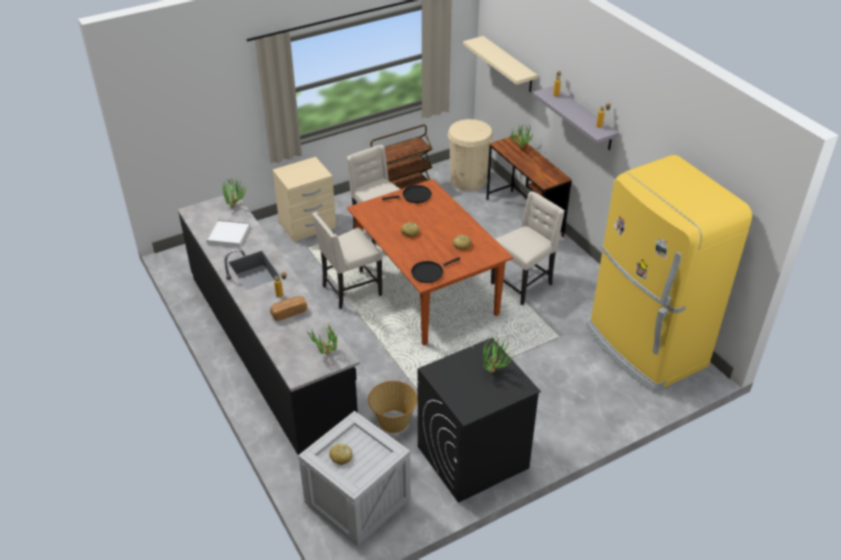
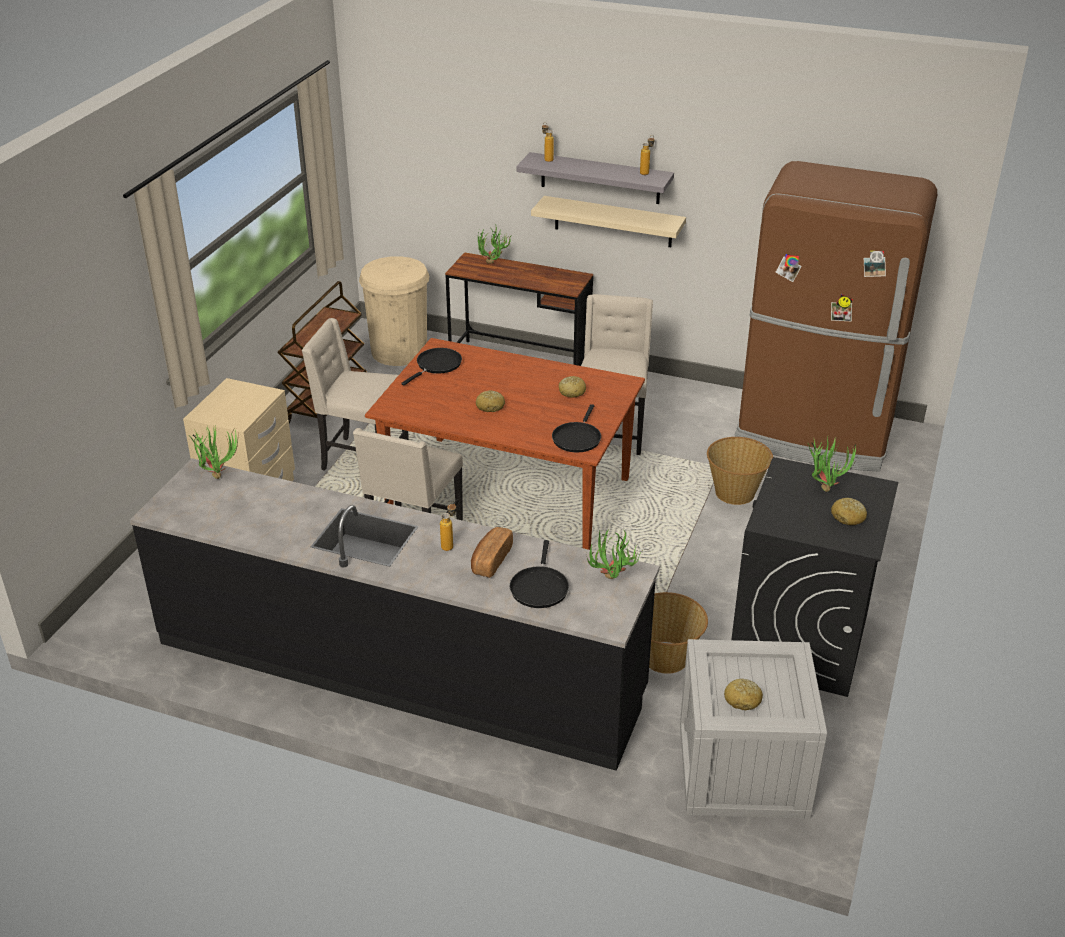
camera: 40 degrees left, 5 degrees down
(229, 235) = (264, 514): white tray -> none
(291, 338) = (539, 587): none -> black frying pan
(481, 393) = (848, 517): none -> bread
(508, 64) = (425, 154): beige shelf -> beige shelf (613, 222)
(548, 356) = (735, 492): none -> basket
(644, 348) = (815, 434): yellow fridge -> brown fridge

